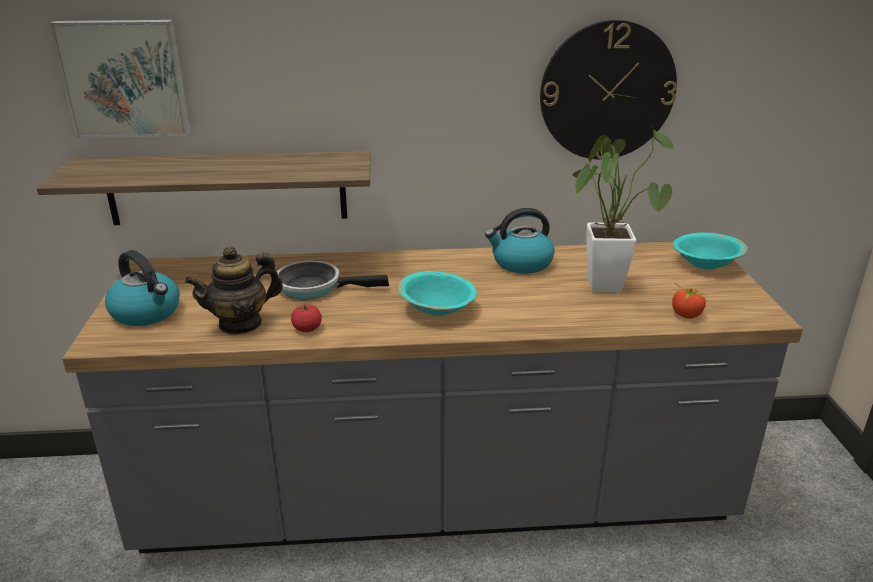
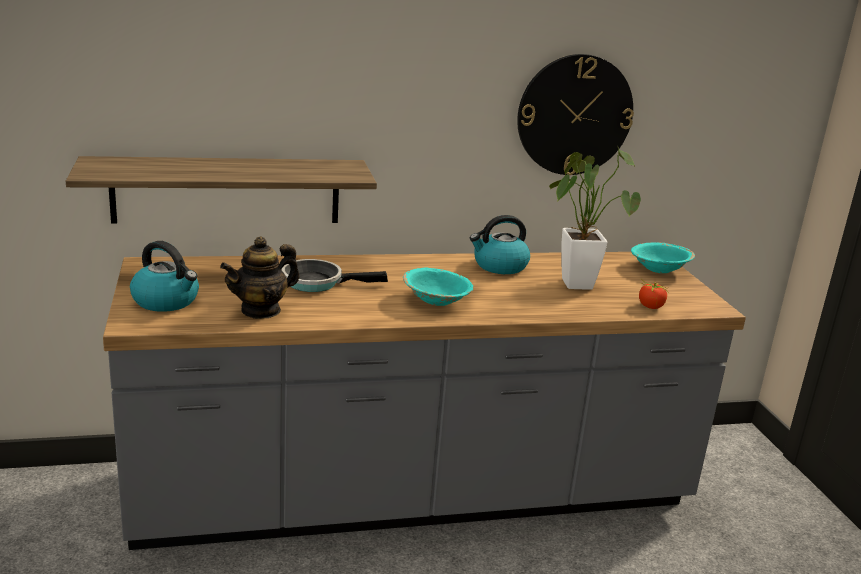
camera: 10 degrees left, 5 degrees down
(125, 78) = (142, 83): picture -> none
(307, 329) = (325, 315): tomato -> none

